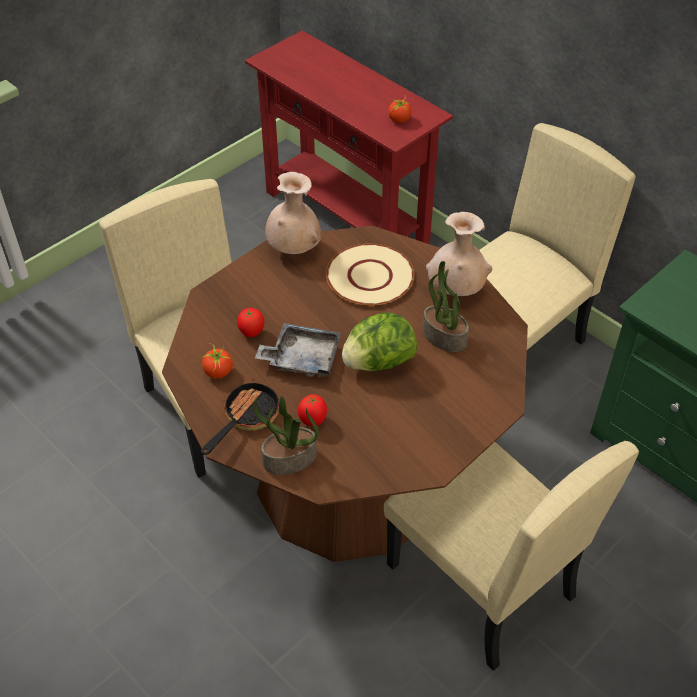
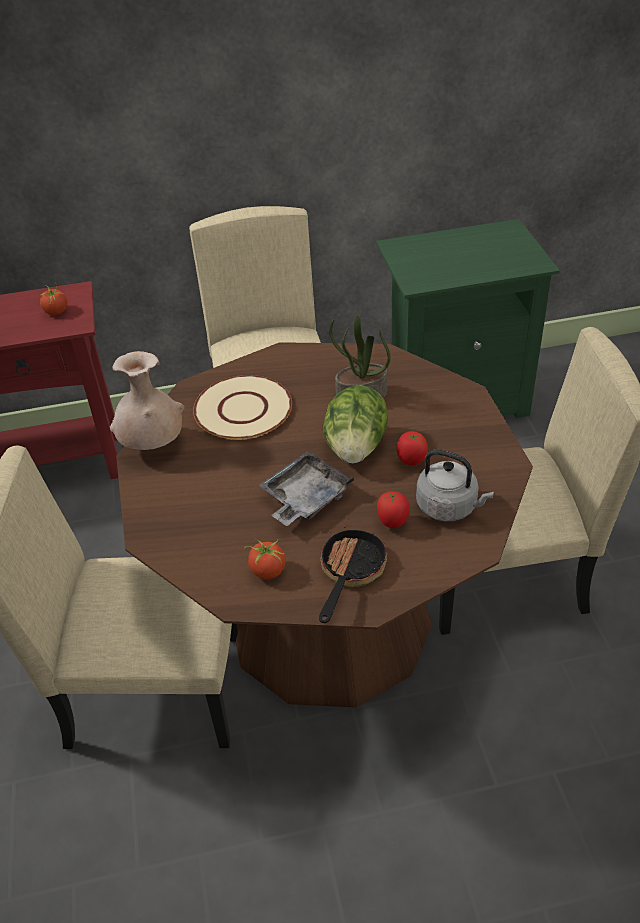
camera: 55 degrees left, 5 degrees down
(246, 418) = (349, 572): frying pan -> frying pan turned 45 degrees clockwise
(251, 333) = (236, 523): tomato -> tomato (411, 461)
(289, 460) = (430, 560): potted plant -> none
(354, 449) = (449, 507): none -> grey kettle
(455, 290) = (313, 365): beige vase -> none

